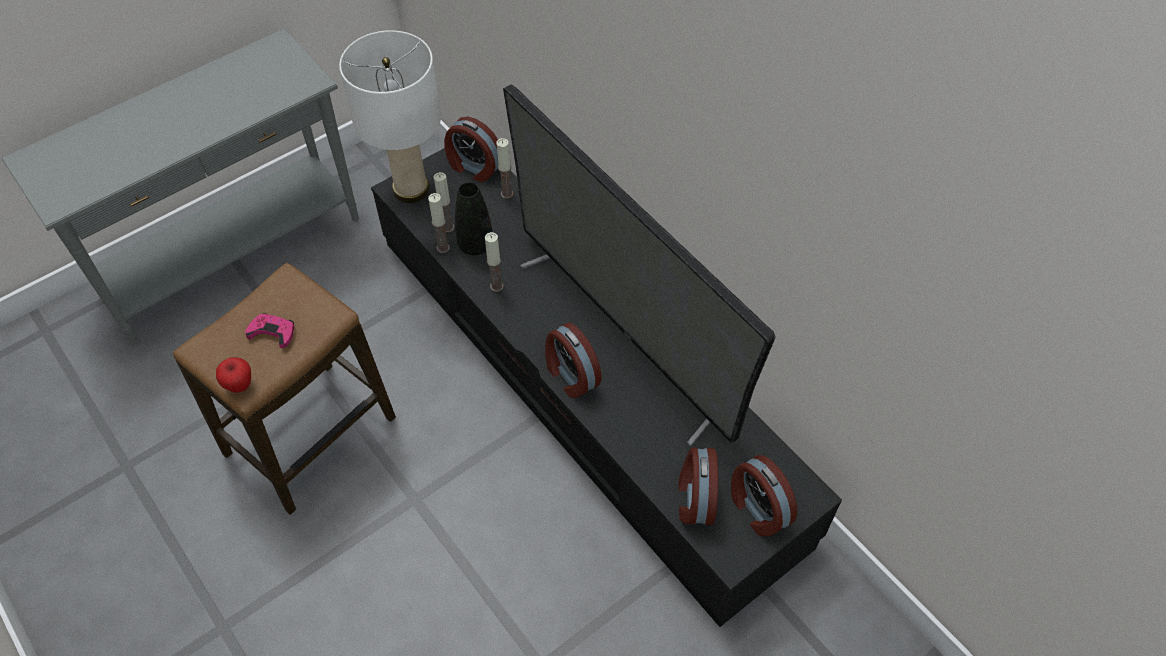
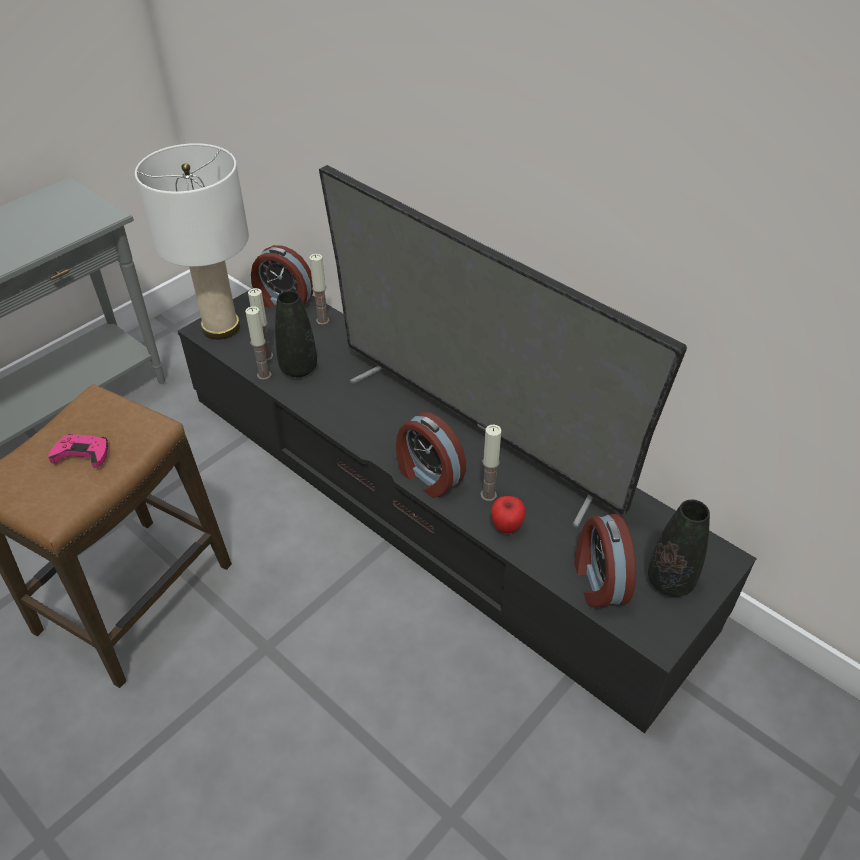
camera: 10 degrees left, 10 degrees down
(239, 385) = (45, 513): apple -> apple (506, 527)
(496, 286) = (328, 403): candle -> candle (488, 495)
(757, 509) = (670, 581): alarm clock -> black vase

